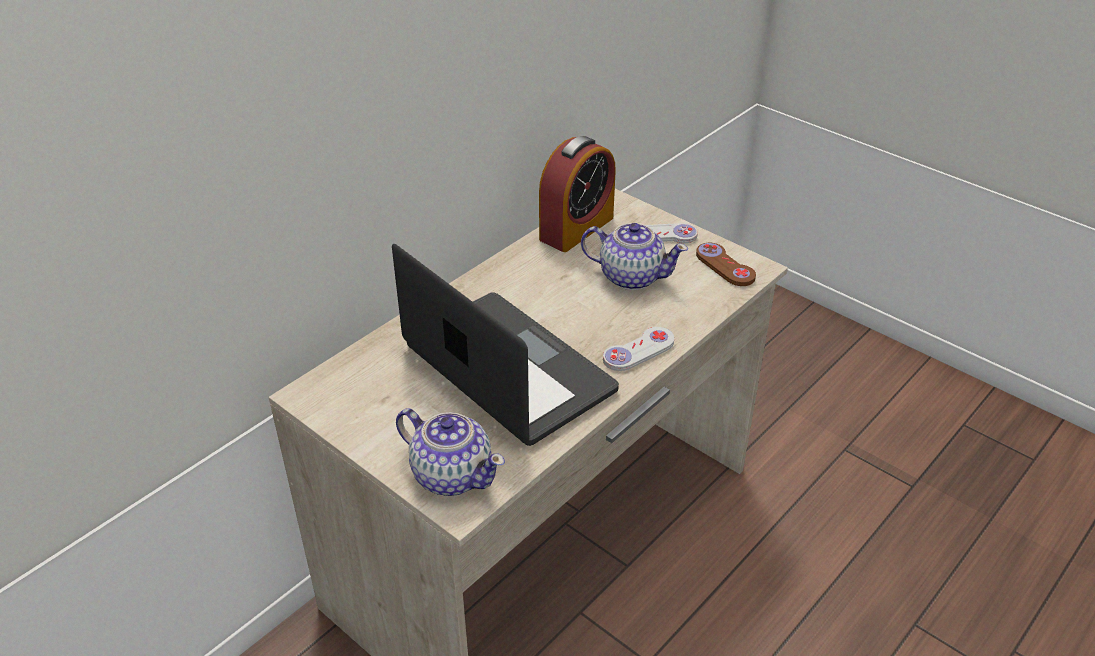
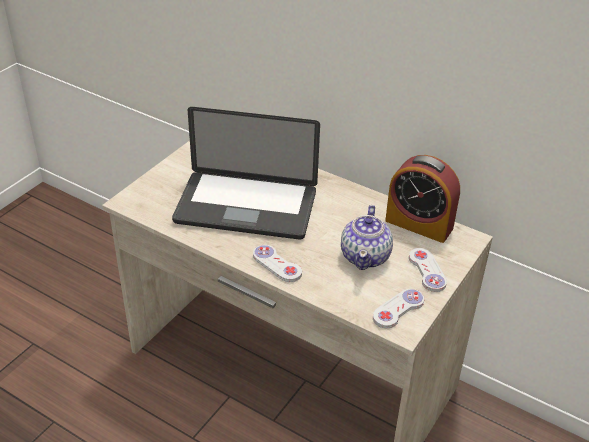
camera: 80 degrees right, 0 degrees up
(451, 474) = (151, 195): teapot -> none
(508, 369) = (246, 207): laptop -> laptop turned 60 degrees clockwise
(725, 266) = (398, 309): brown game controller -> white game controller

